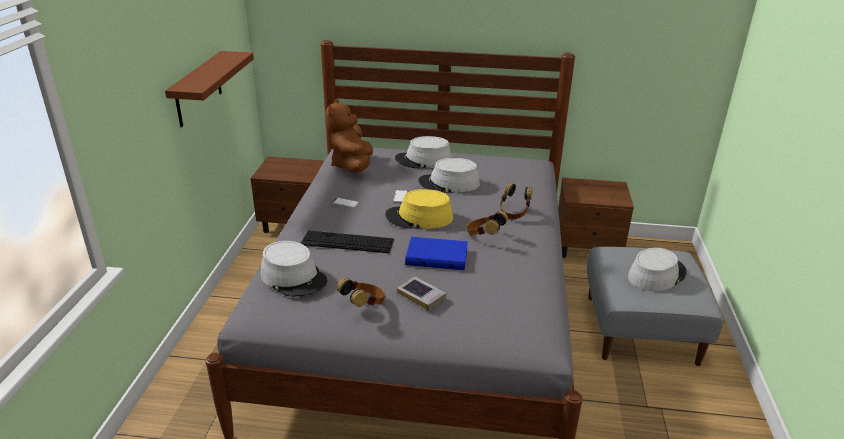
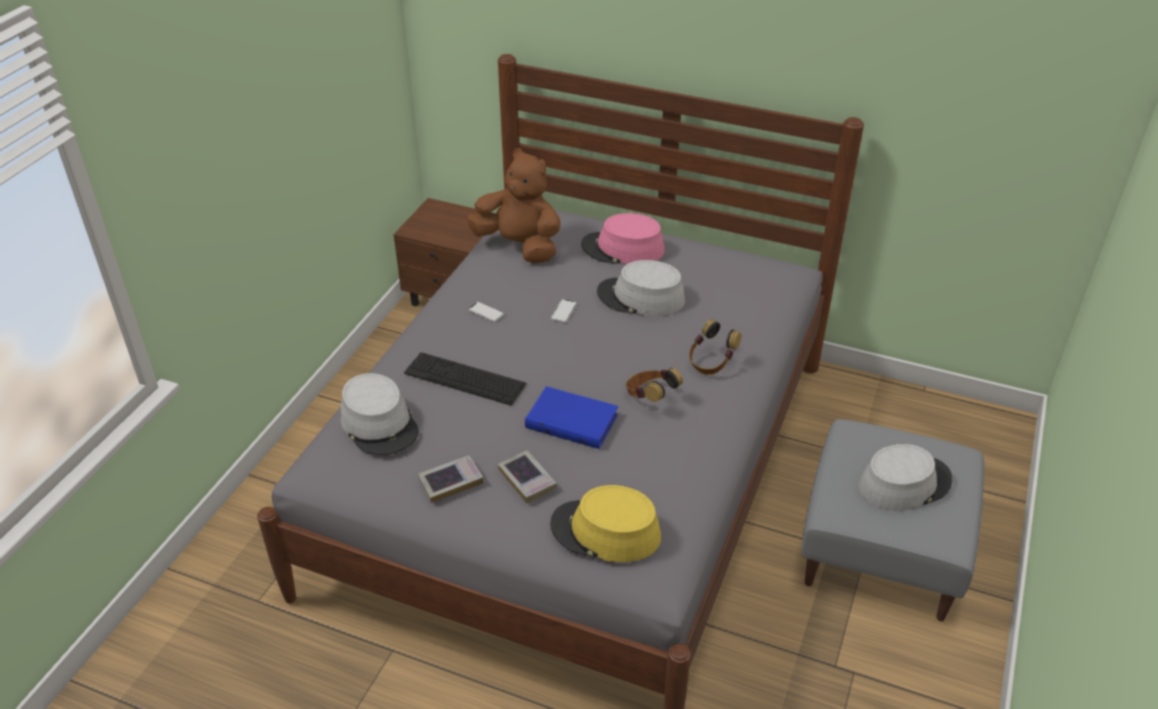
camera: 15 degrees right, 10 degrees up
(198, 89) = (309, 132): brown shelf -> none
(352, 166) = (519, 246): brown plush toy -> brown plush toy turned 105 degrees clockwise
(364, 305) = (451, 481): headphones -> book
(419, 218) = (574, 352): yellow hat -> yellow hat (605, 532)
(423, 160) = (622, 249): grey hat -> pink hat
(588, 248) = (864, 402): brown nightstand -> none

